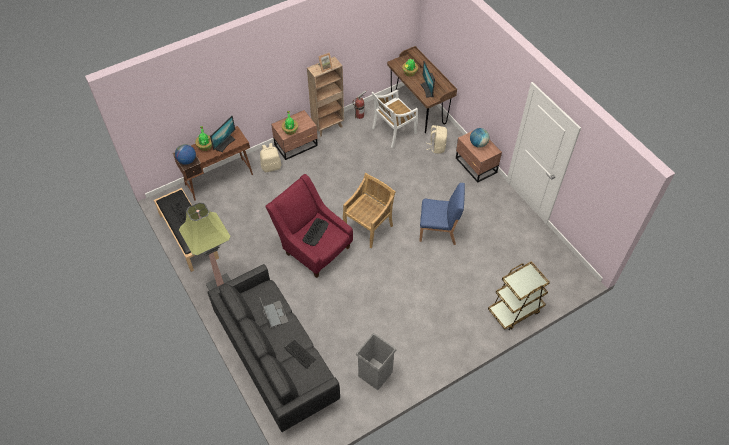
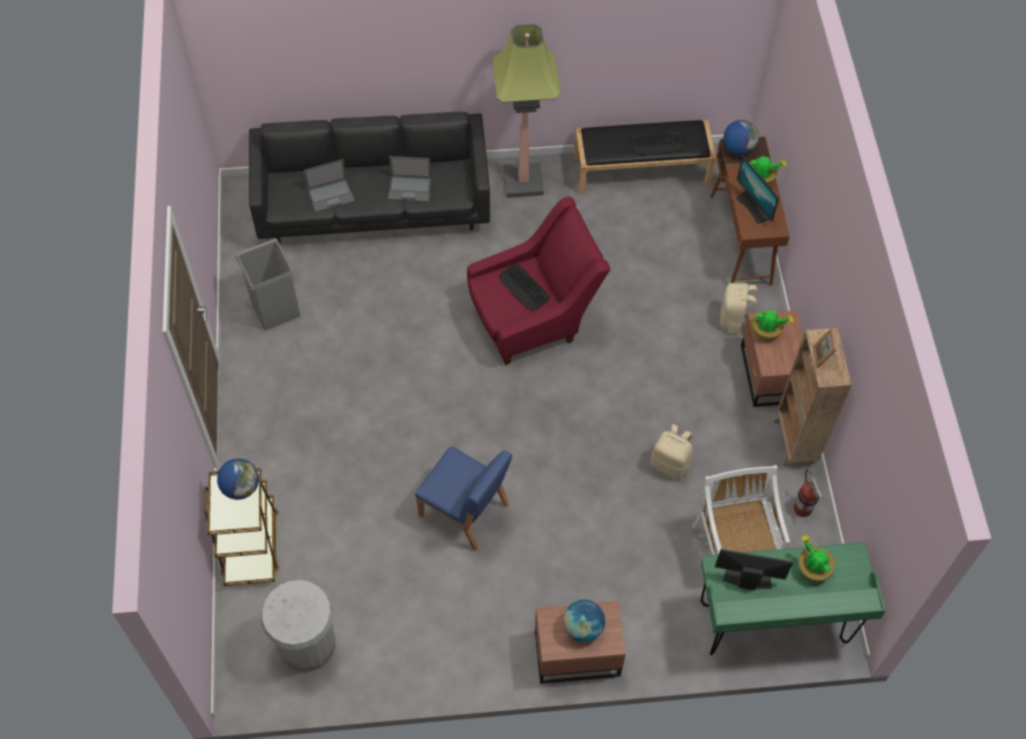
camera: 115 degrees right, 5 degrees up
(300, 354) = (331, 195): keyboard -> laptop
(368, 227) = (530, 409): beige chair -> none
(418, 110) = (773, 624): brown desk -> green desk
(437, 147) = (656, 607): beige backpack -> beige backpack (670, 464)
(439, 230) = (464, 511): blue chair -> blue chair turned 90 degrees counterclockwise
(516, 282) = (241, 487): none -> globe
(543, 262) = (307, 644): none -> white trash can

